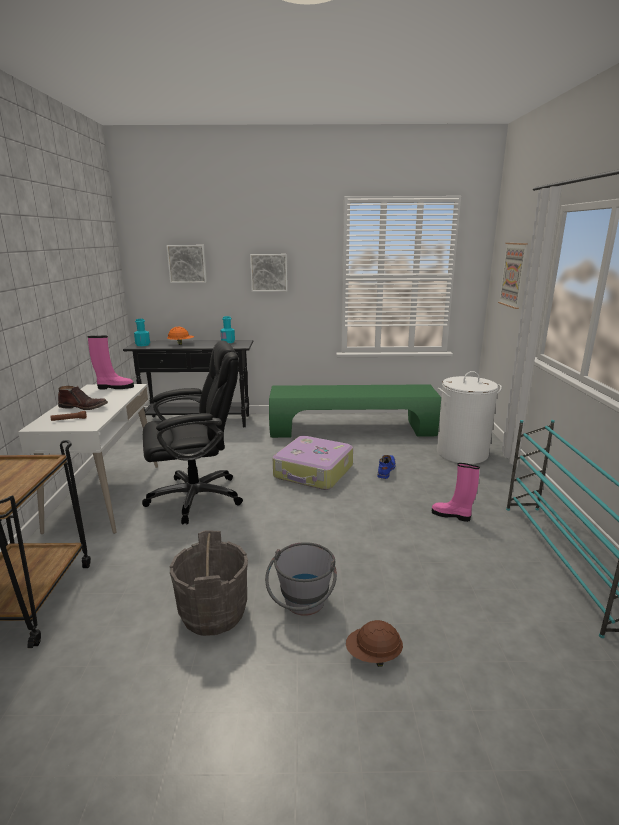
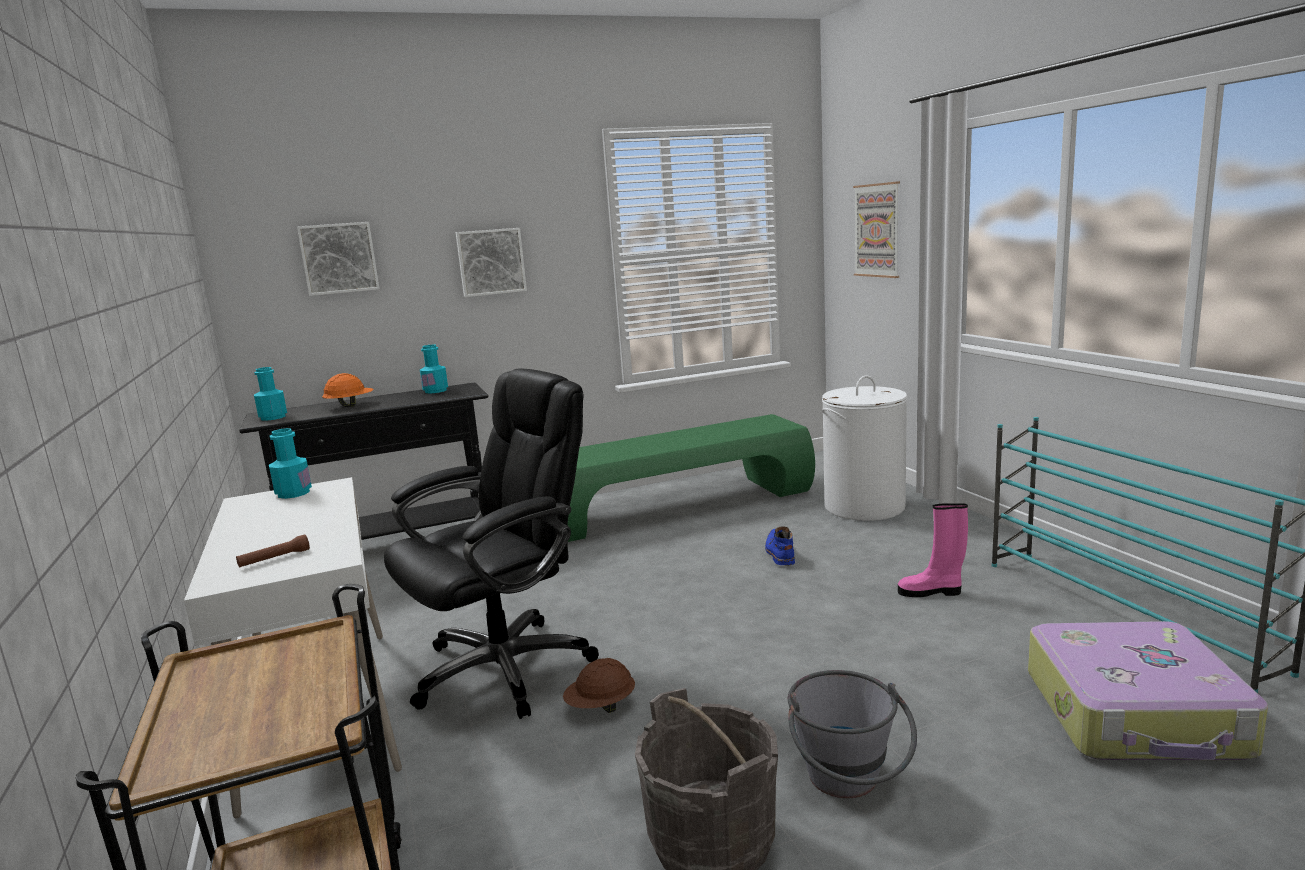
camera: 20 degrees left, 5 degrees down
(84, 407) = (275, 533): brown boot -> none
(114, 387) = (293, 493): pink boot -> turquoise bottle
(313, 472) = (672, 581): suitcase -> suitcase (1136, 714)
(373, 655) = (1016, 818): brown hard hat -> brown hard hat (601, 707)

